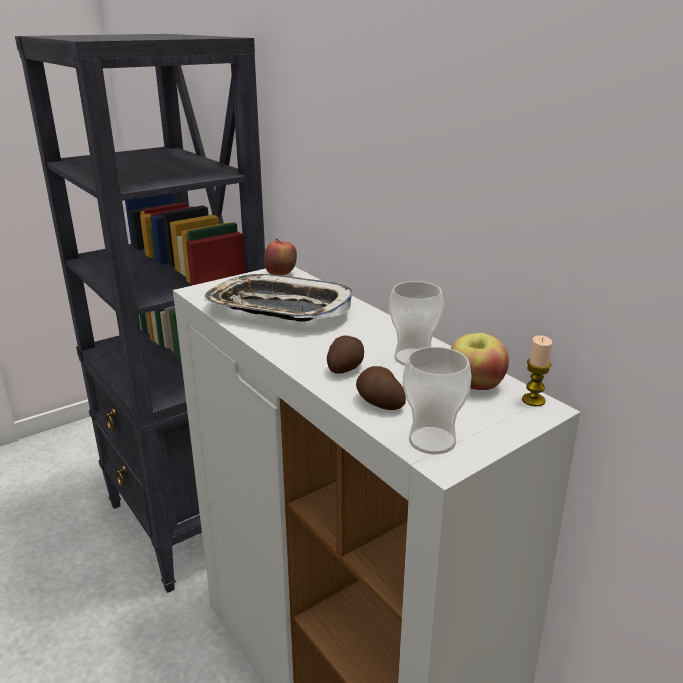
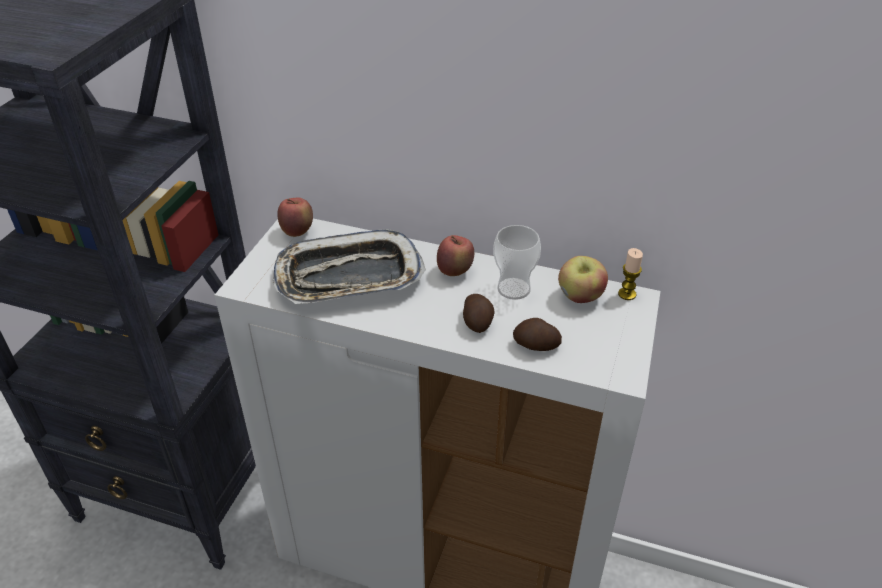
camera: 35 degrees left, 15 degrees up
(373, 331) = (455, 271): none -> apple
(432, 441) = (602, 362): cup -> none

